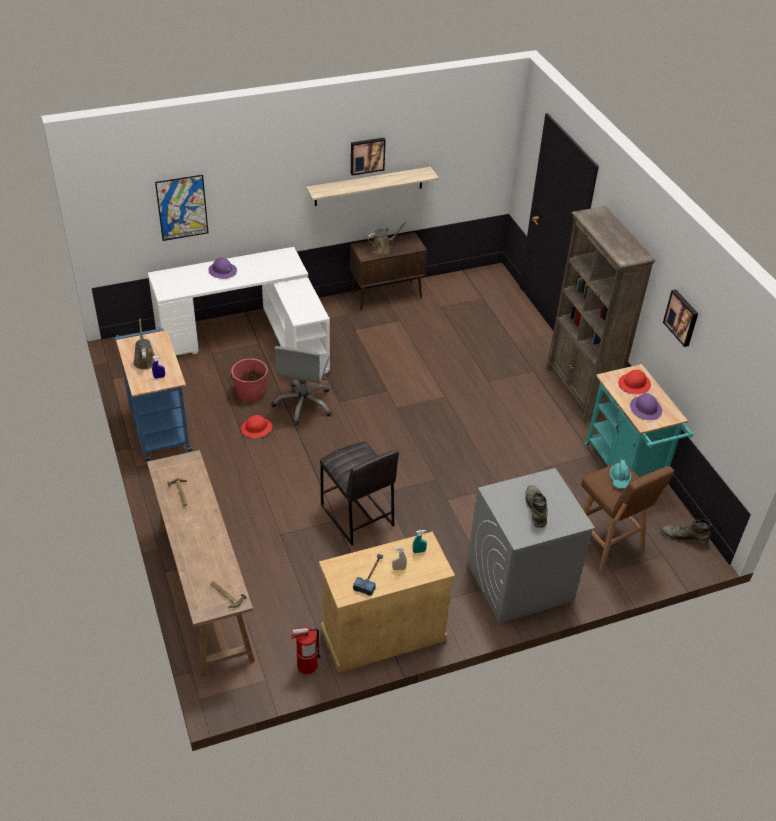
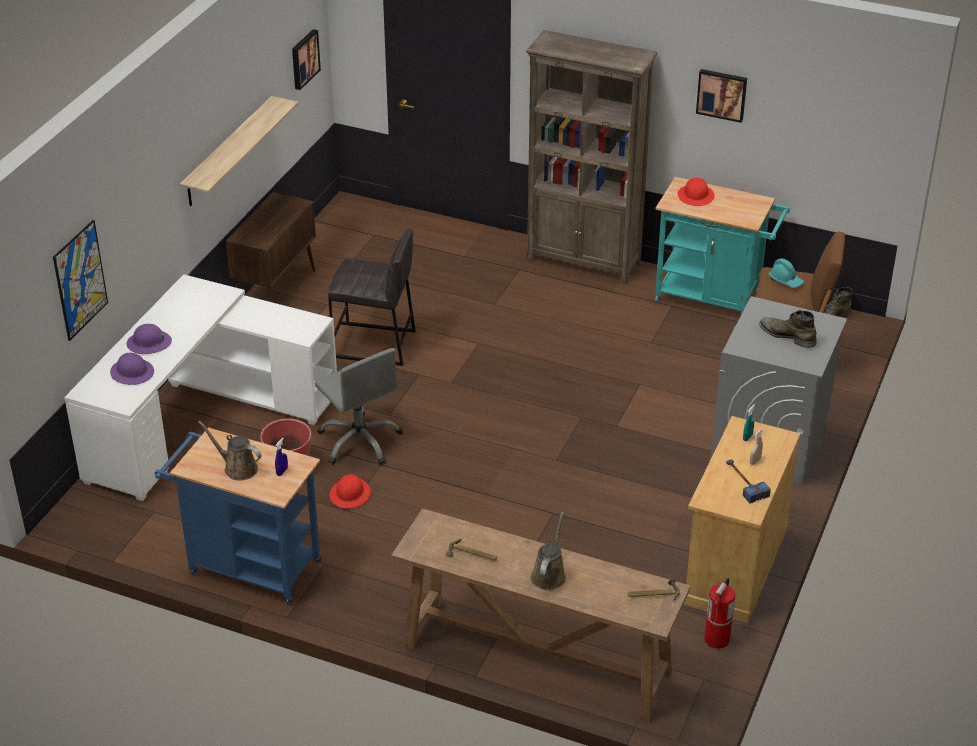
camera: 45 degrees left, 5 degrees down
(356, 516) = (565, 496): grey stool -> grey stool (374, 345)
(367, 155) = (222, 110): picture -> picture (304, 59)
(382, 248) = (266, 225): brown watering can -> brown watering can (549, 574)
(645, 409) = (733, 209): purple hard hat -> purple hard hat (132, 372)

